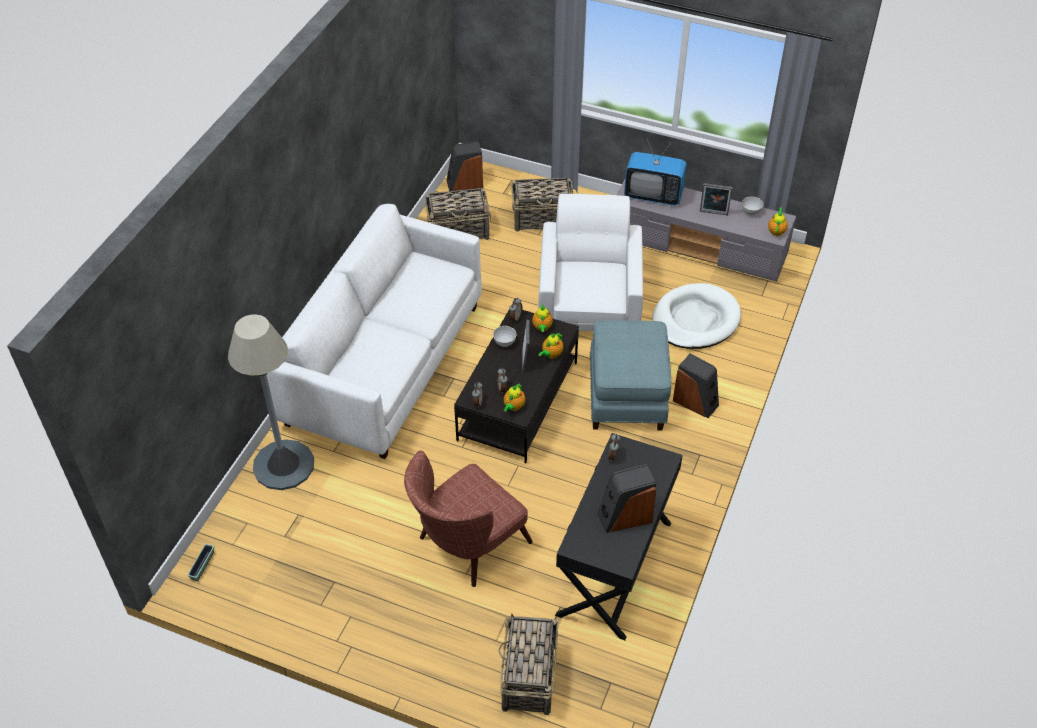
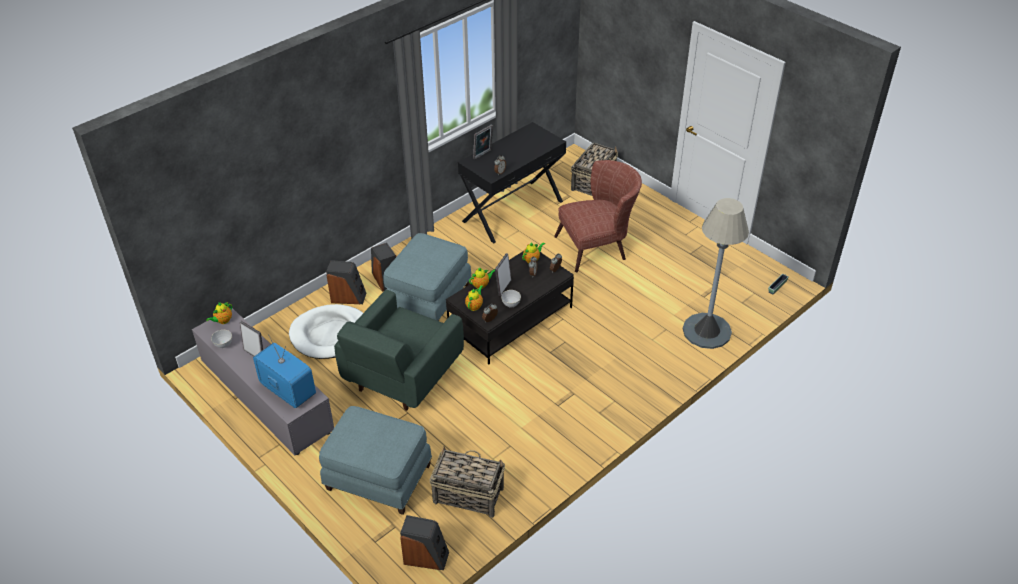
camera: 155 degrees left, 5 degrees down
(384, 364) = (601, 382): white sofa -> none
(543, 218) = (378, 478): basket -> blue ottoman
(589, 304) = (402, 376): white armchair -> green armchair
(624, 516) = (516, 145): speaker -> speaker (348, 297)
(657, 480) = (483, 155): none -> picture frame

